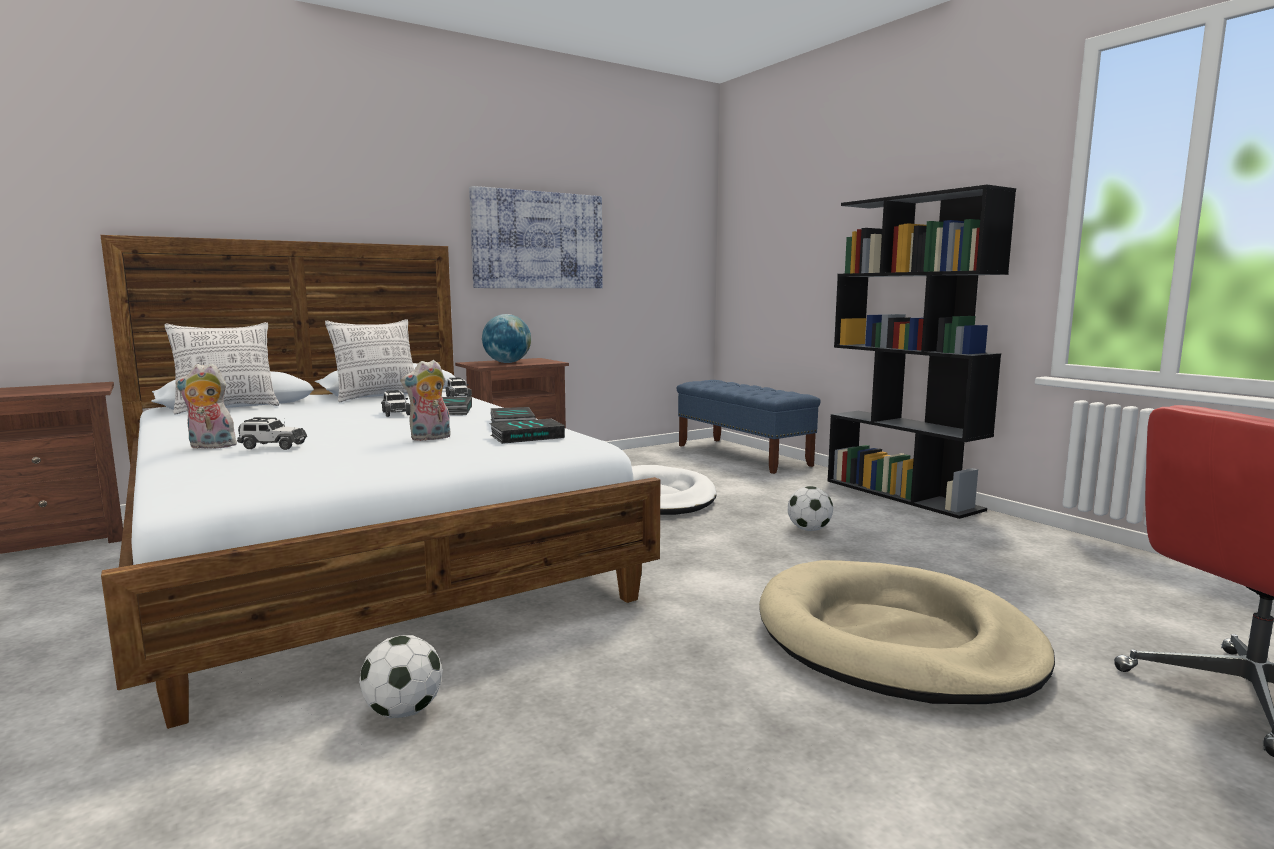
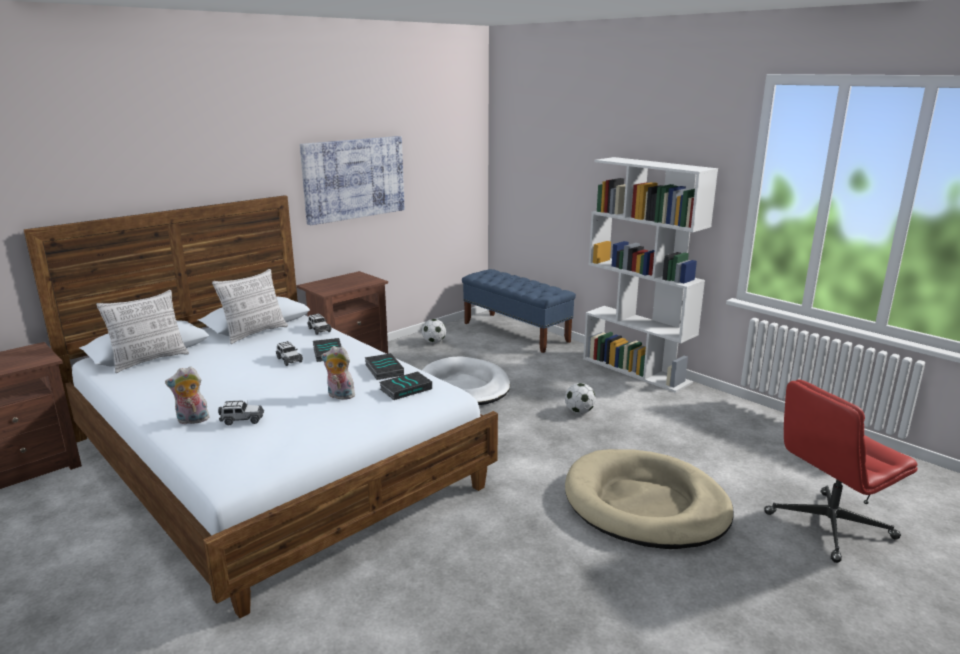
camera: 10 degrees left, 10 degrees up
(404, 711) = (376, 589): football -> football (434, 342)
(430, 438) = (339, 396): plush toy -> plush toy turned 60 degrees clockwise
(507, 362) = (340, 284): globe -> none
(902, 495) = (636, 370): black bookcase -> white bookcase

